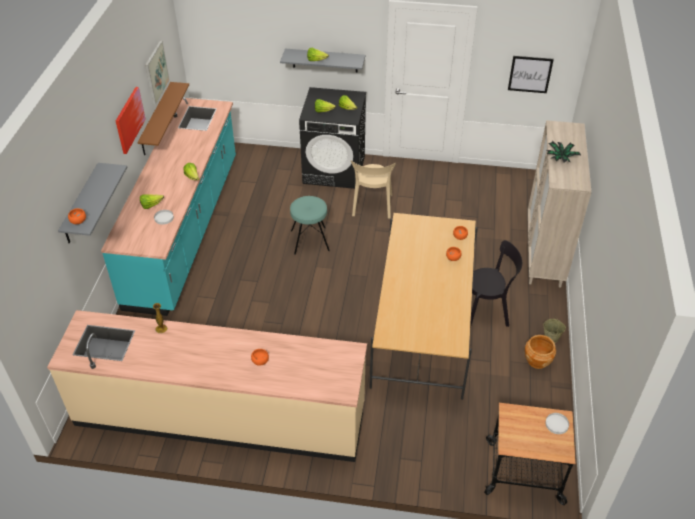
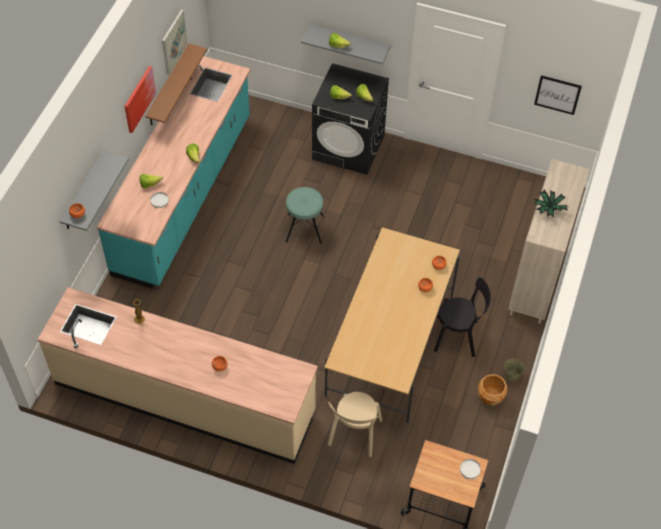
camera: 10 degrees right, 10 degrees up
(372, 207) = (376, 199): beige chair -> beige chair (354, 435)

